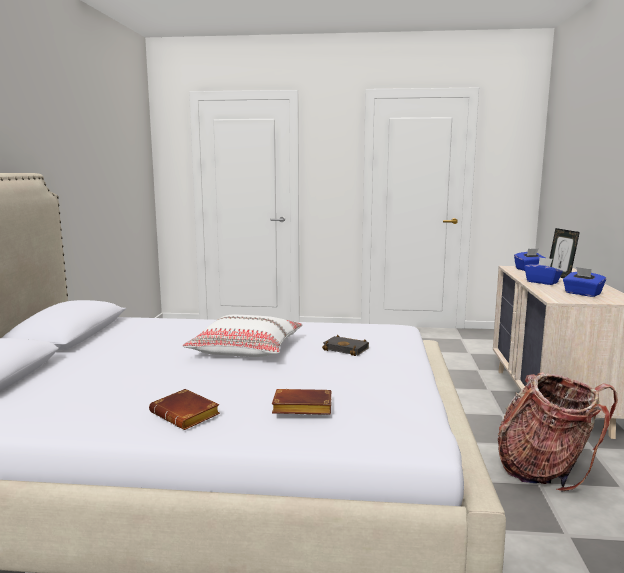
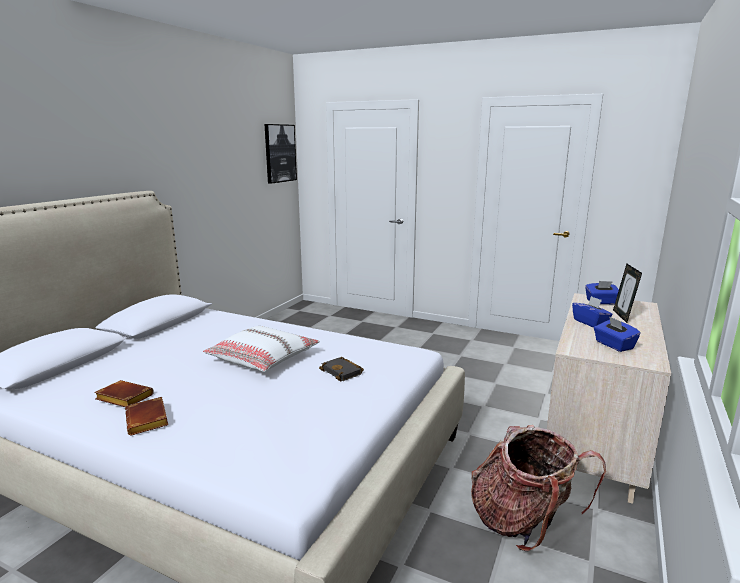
camera: 20 degrees right, 5 degrees up
(139, 146) = (279, 153): none -> picture
(300, 408) = (229, 432): brown book -> brown book (122, 398)

